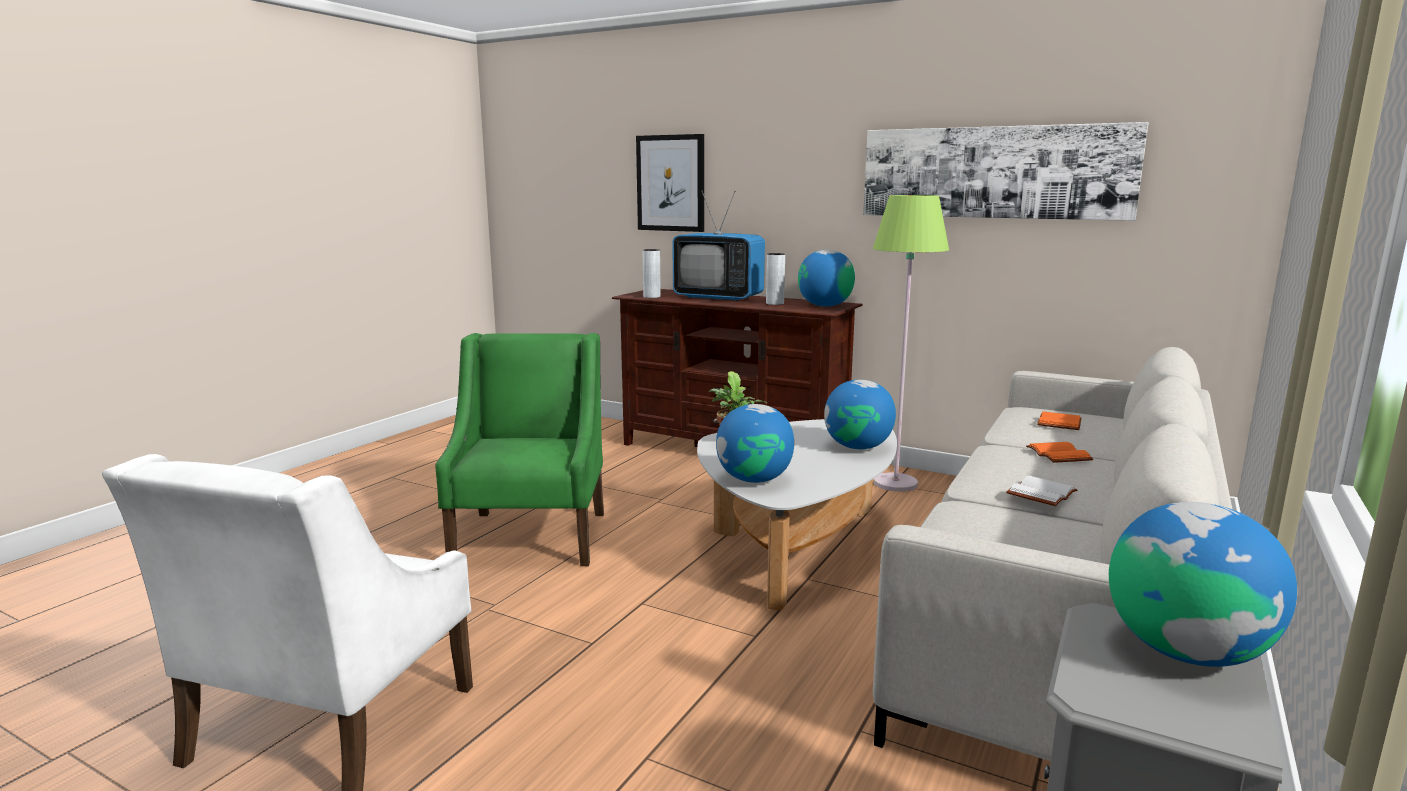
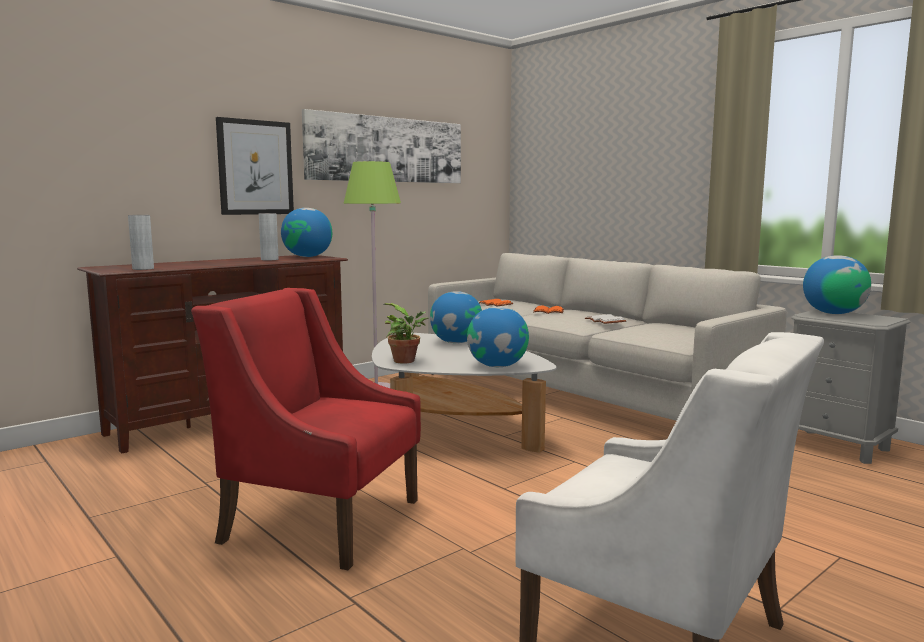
camera: 70 degrees left, 5 degrees down
(532, 537) = (320, 519): green armchair -> red armchair
(671, 183) = (91, 143): picture -> picture (255, 167)
(718, 298) = (202, 263): television -> none

